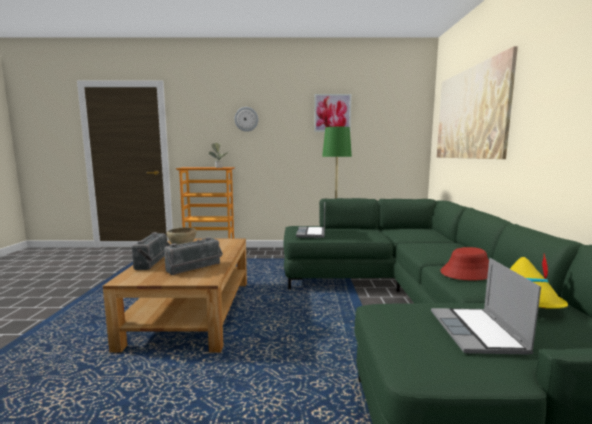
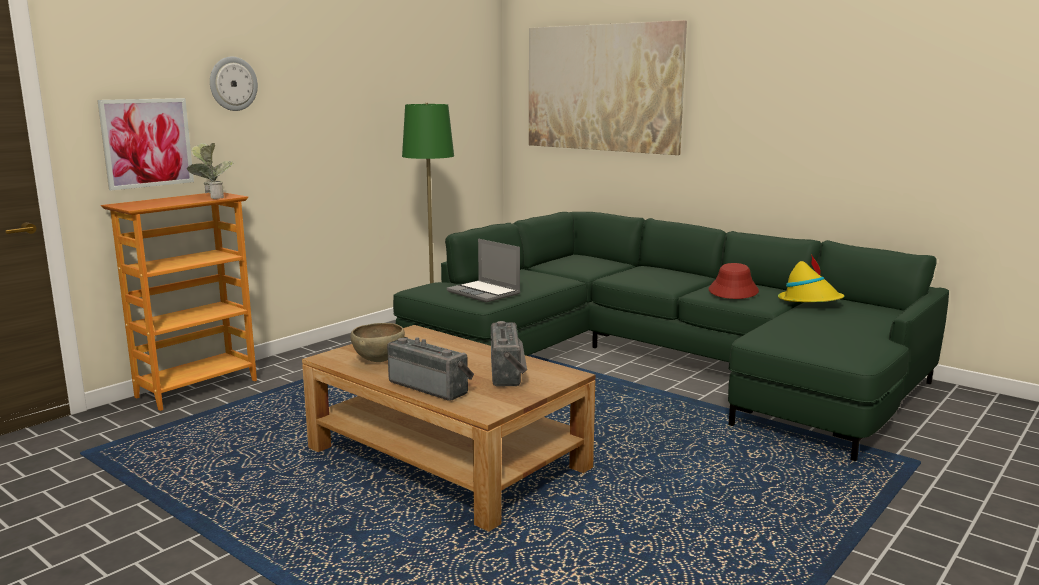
camera: 50 degrees left, 5 degrees up
(332, 113) = (378, 71): picture -> picture (147, 143)
(478, 332) = (833, 329): laptop -> none

